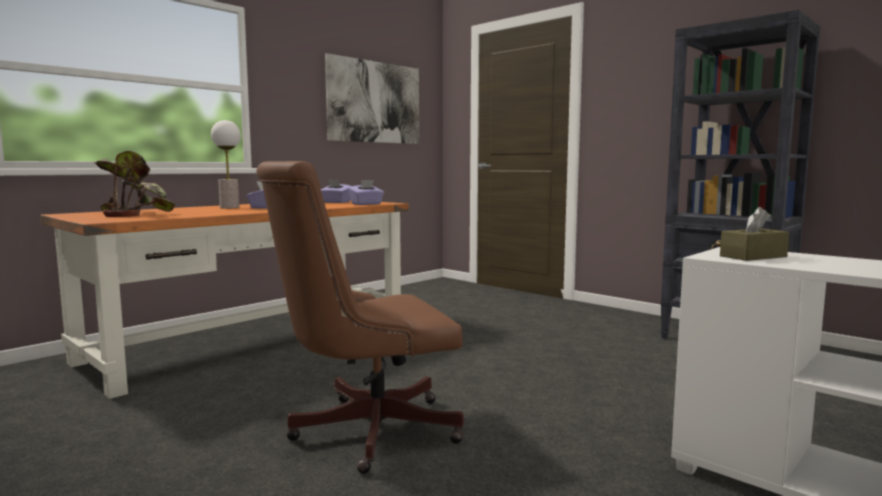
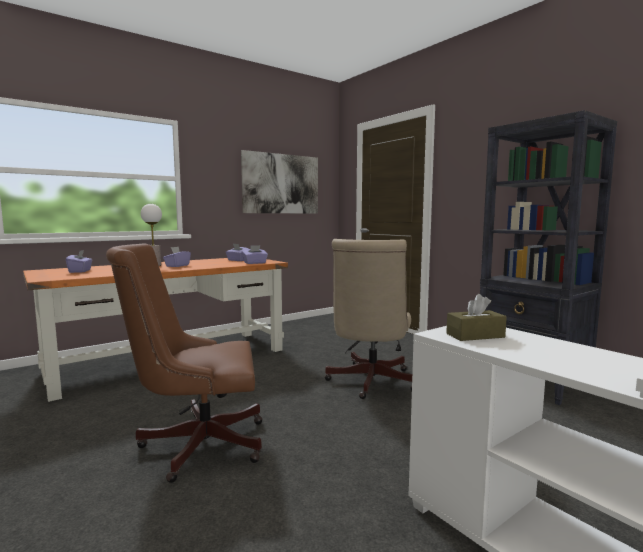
camera: 10 degrees right, 0 degrees up
(135, 213) = (80, 271): potted plant -> purple tissue box
(539, 351) = (370, 383): none -> beige office chair

